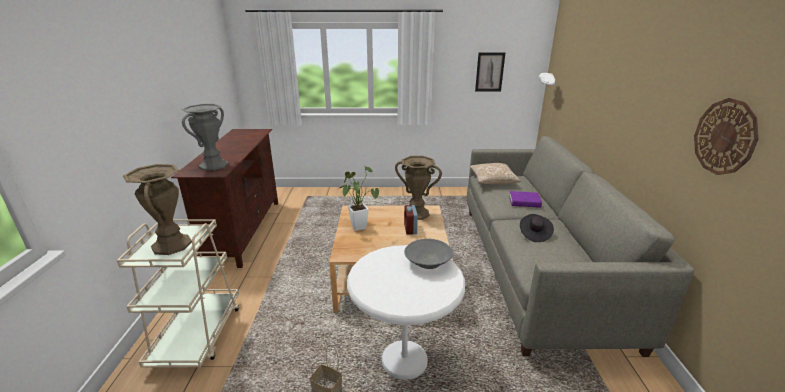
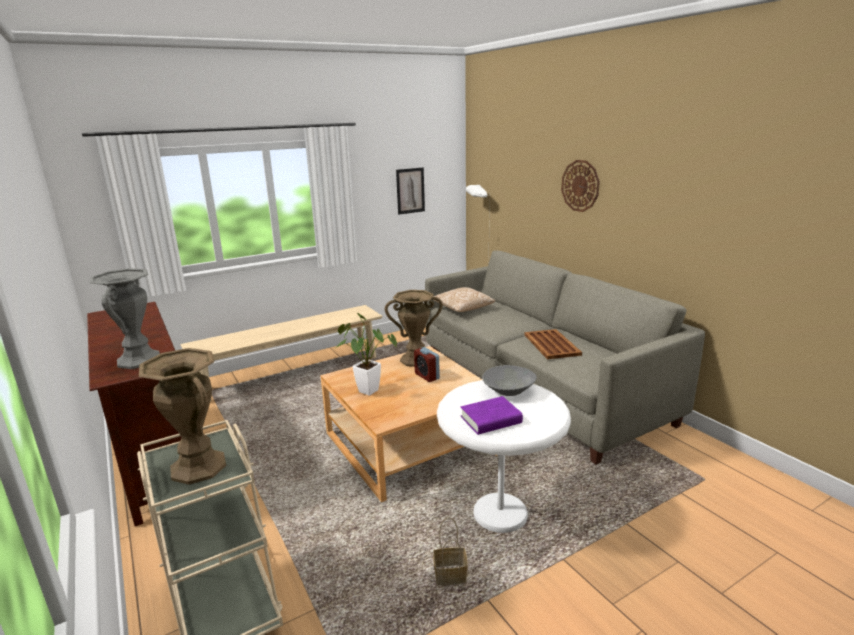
camera: 30 degrees left, 5 degrees down
(363, 198) = (292, 373): none -> beige bench
(524, 202) = (512, 320): purple book -> purple book (491, 420)
(534, 234) = (551, 345): black hat -> brown tray
(725, 137) = (701, 214): wall clock -> wall clock (580, 185)

